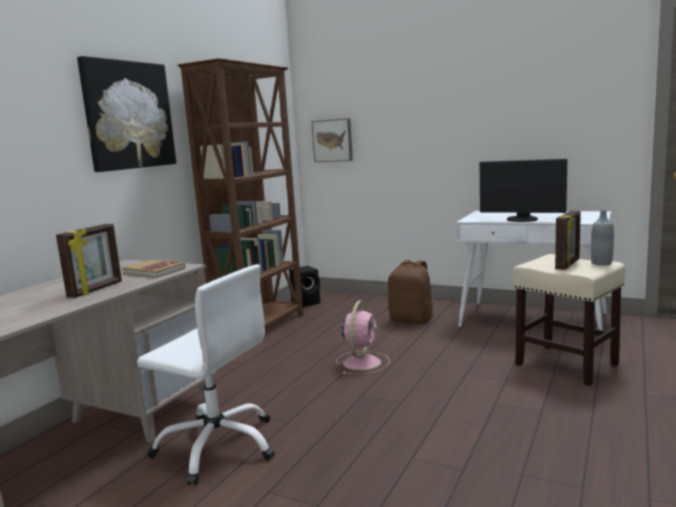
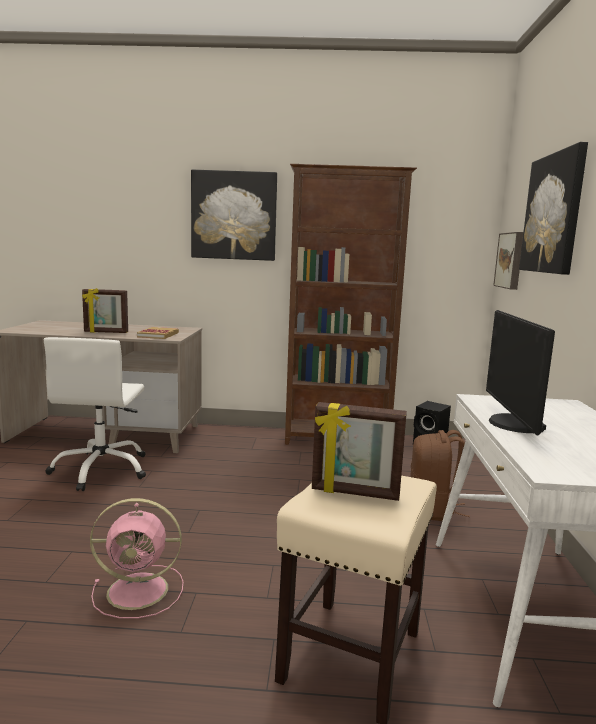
camera: 65 degrees right, 0 degrees up
(362, 362) = (280, 498): pink fan -> pink fan (140, 591)
(396, 104) = (553, 214): none -> picture
(601, 263) = (375, 518): grey bottle -> none

